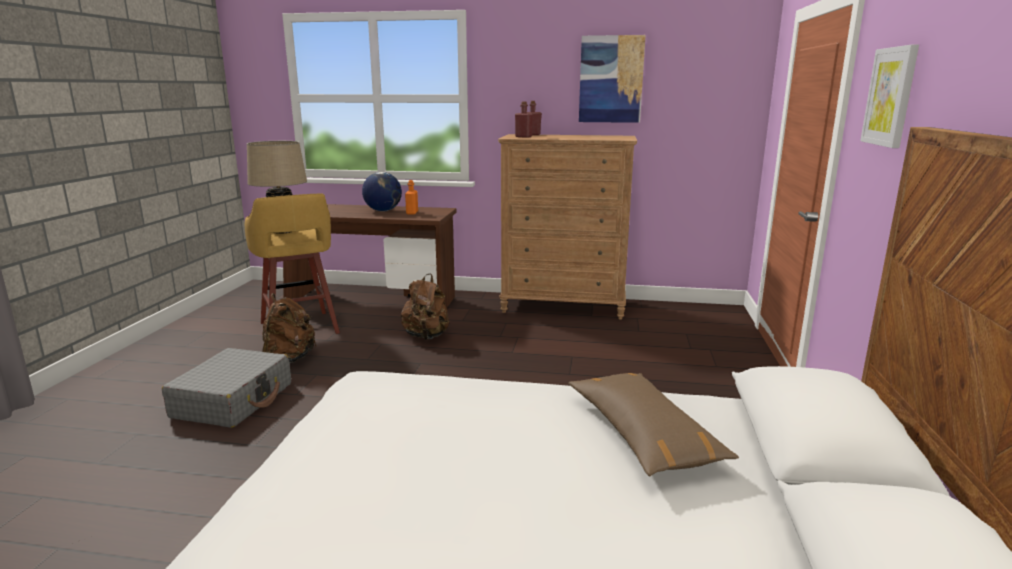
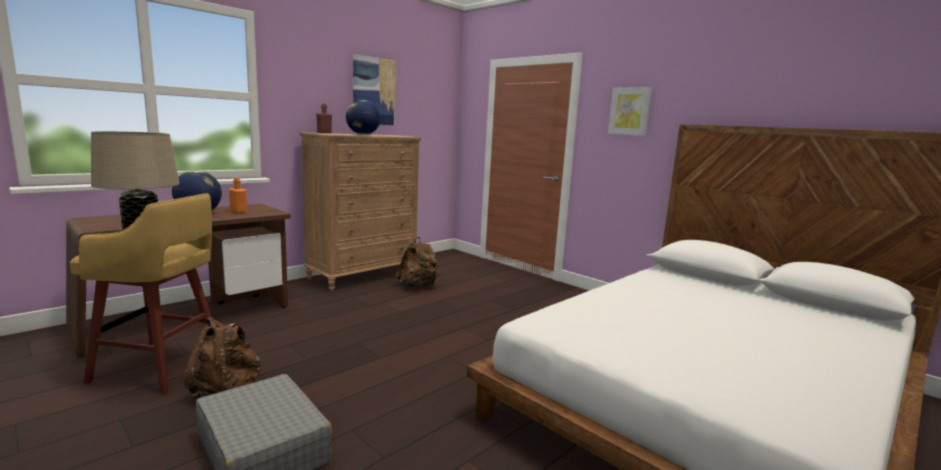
camera: 55 degrees left, 5 degrees down
(426, 336) = (314, 325): brown backpack -> brown backpack (418, 286)
(523, 137) = (334, 134): red bottle -> none
(567, 137) = (363, 134): none -> globe
(642, 435) = (677, 290): brown pillow -> none

